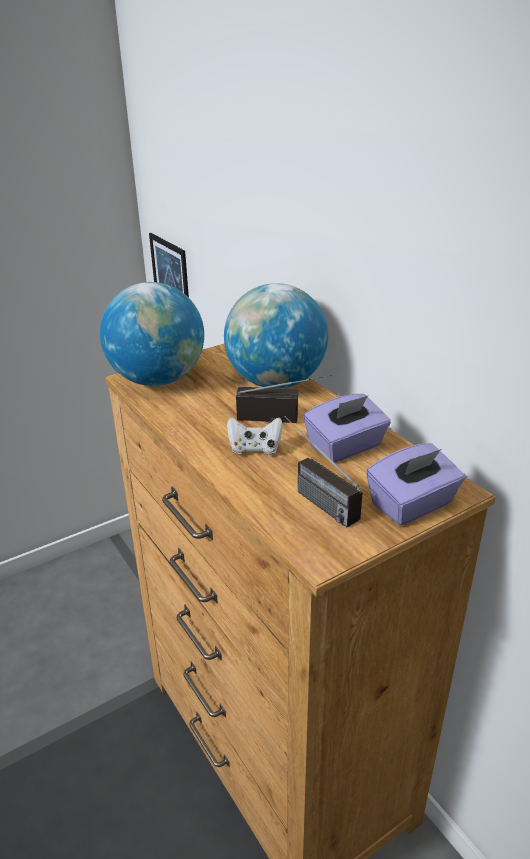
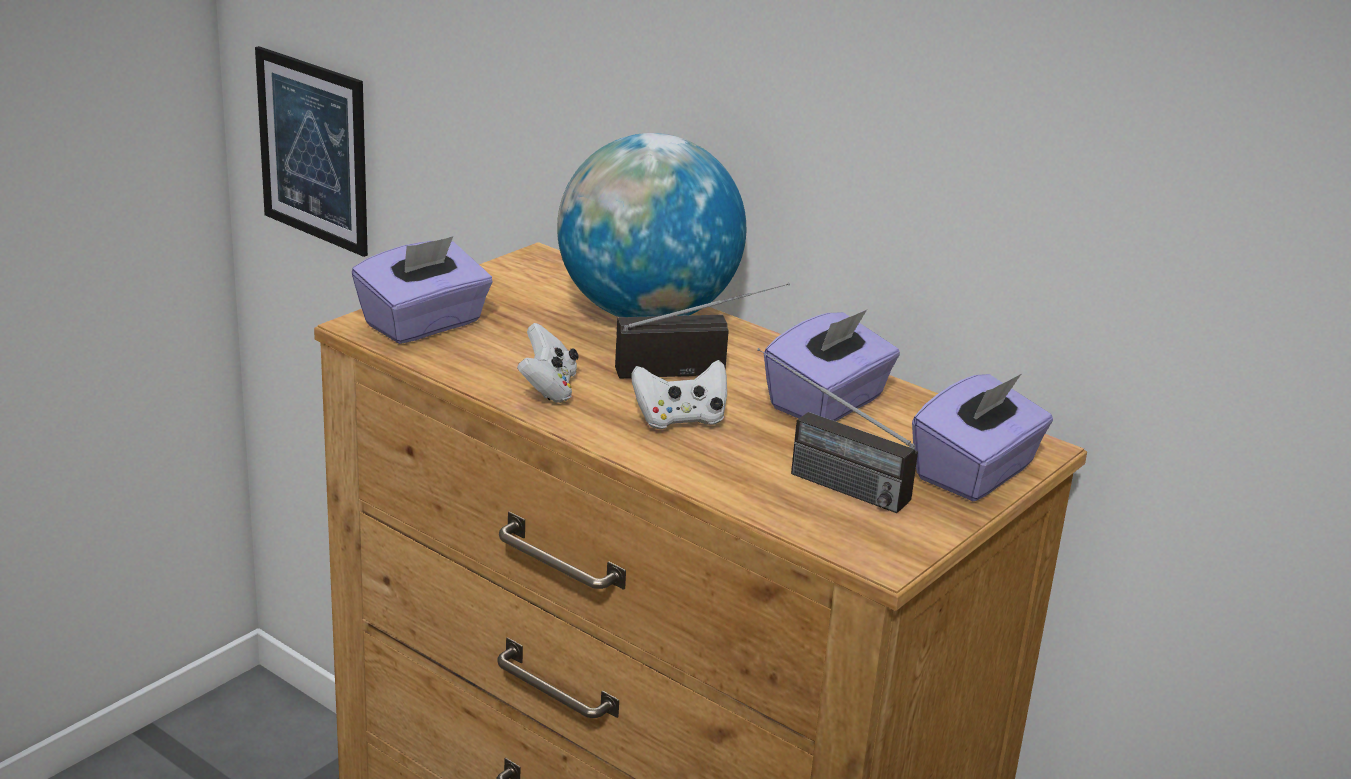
camera: 20 degrees left, 5 degrees down
(157, 380) = (424, 325): globe -> purple tissue box
(195, 423) = (548, 389): none -> white game controller

